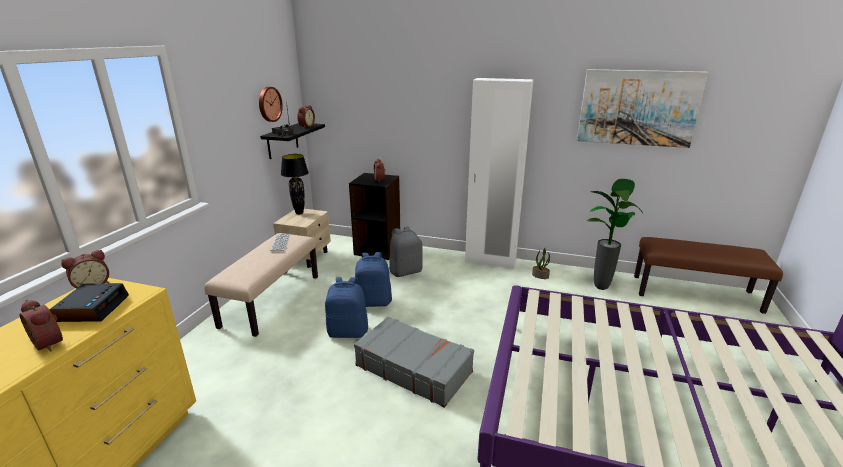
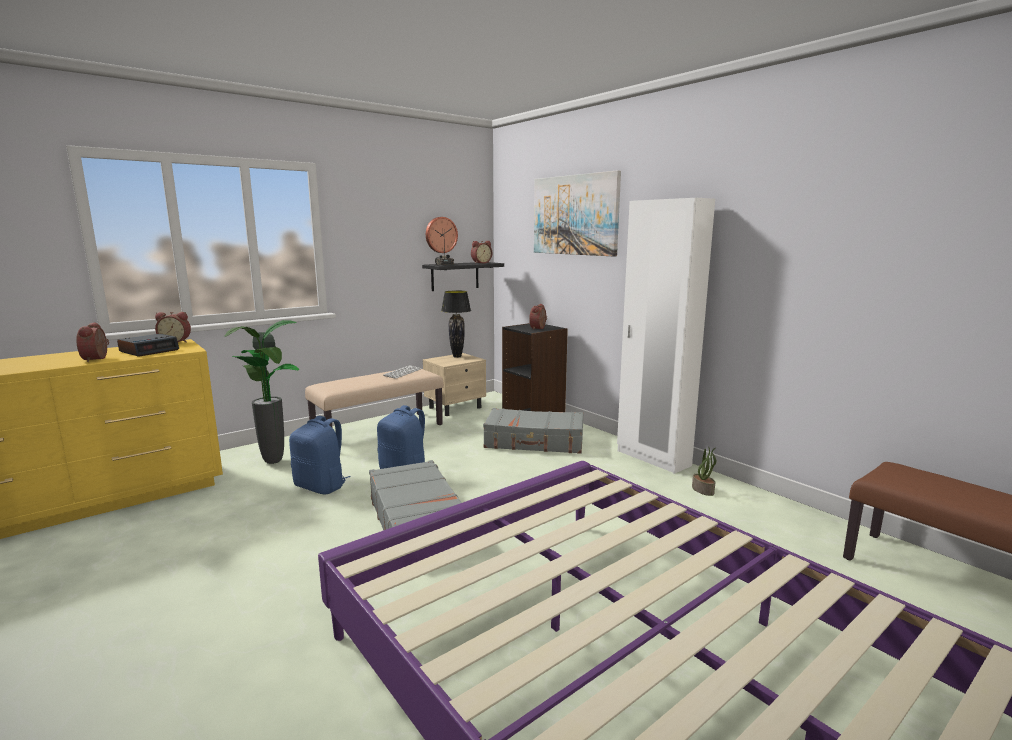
camera: 35 degrees right, 10 degrees down
(373, 302) = (463, 457): blue backpack -> blue backpack (321, 486)
(405, 271) = (534, 442): grey backpack -> grey suitcase
(602, 287) = (787, 529): potted plant -> potted plant (275, 462)
(637, 108) = (872, 235): picture -> picture (575, 215)

